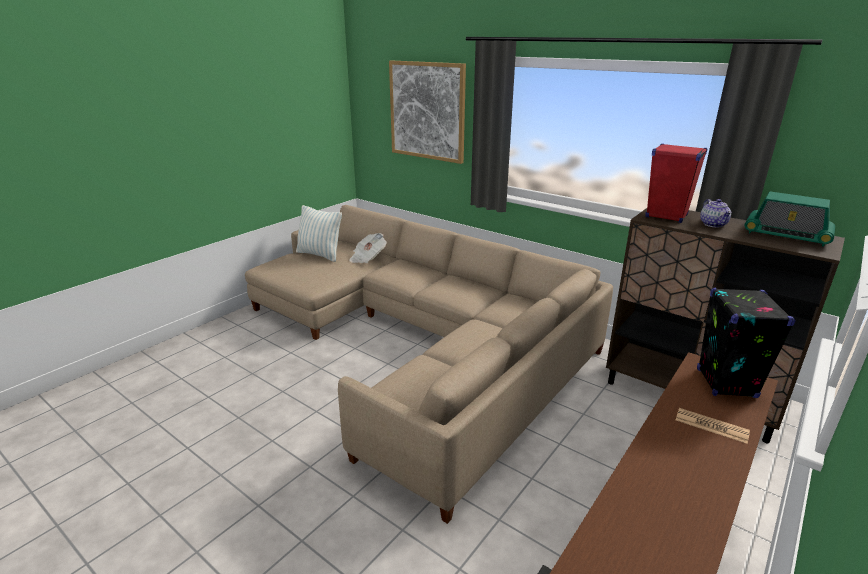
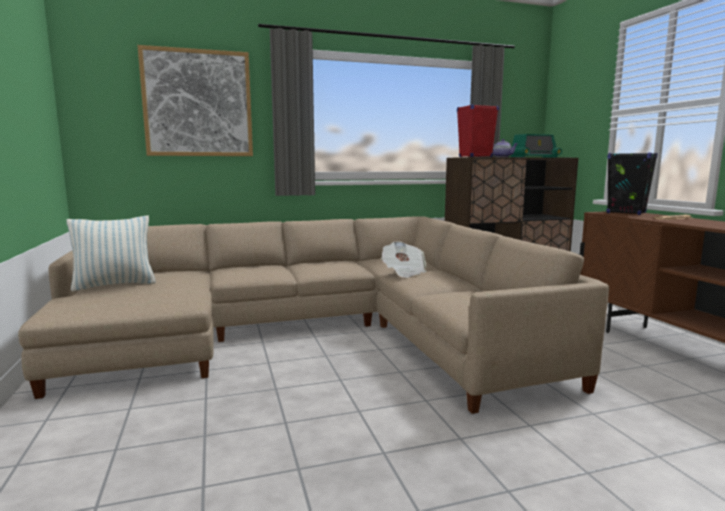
camera: 55 degrees left, 15 degrees down
(367, 258) = (185, 273): newspaper -> newspaper (403, 272)

